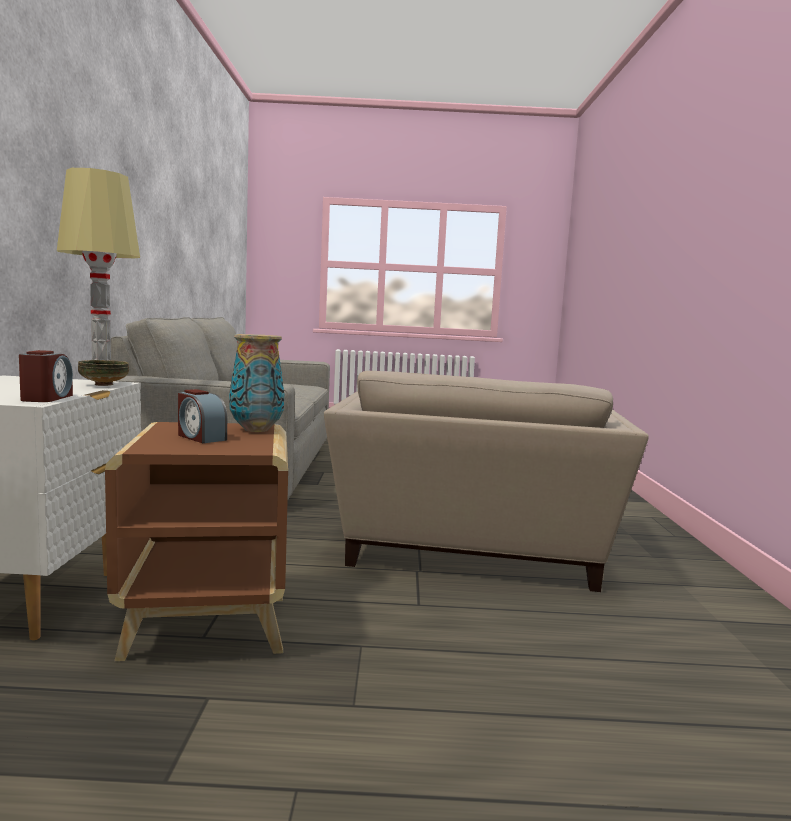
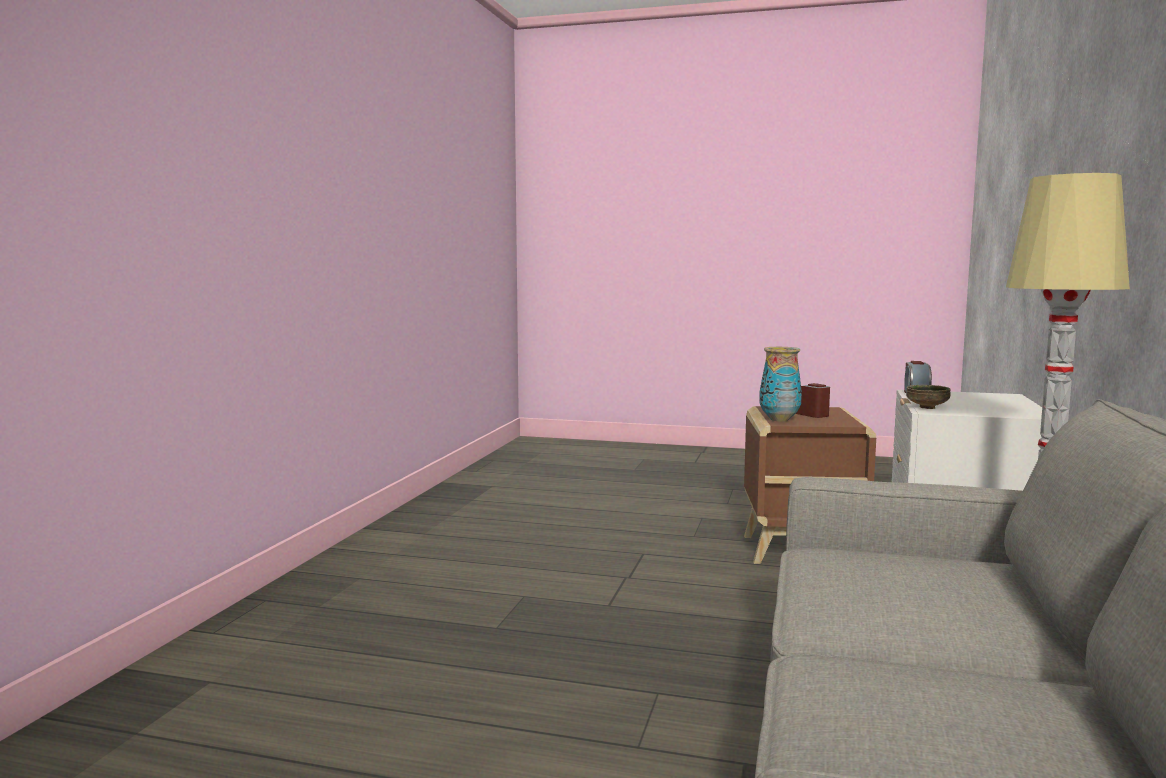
camera: 165 degrees left, 0 degrees up
(469, 551) = (556, 594): beige armchair -> none

